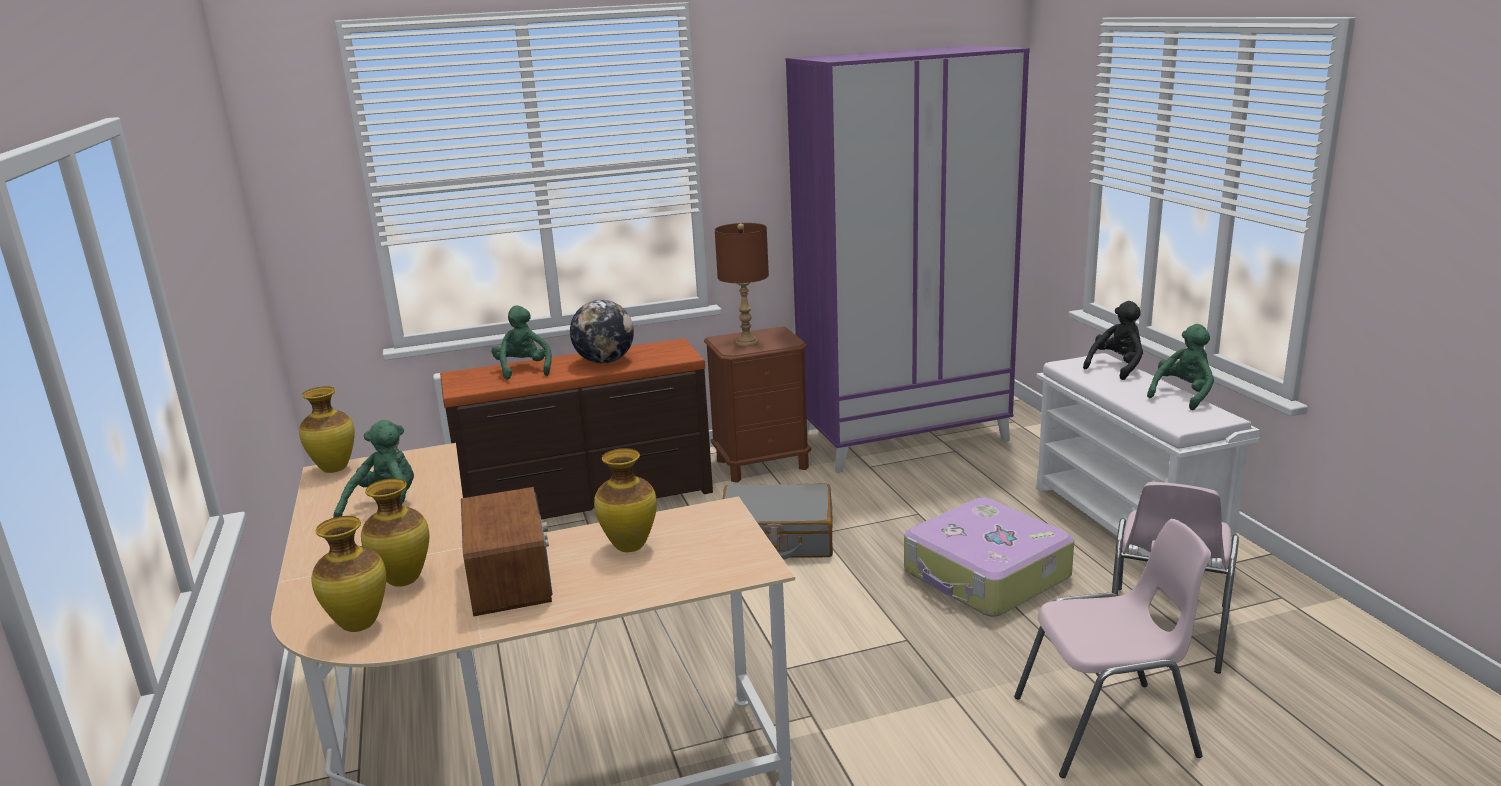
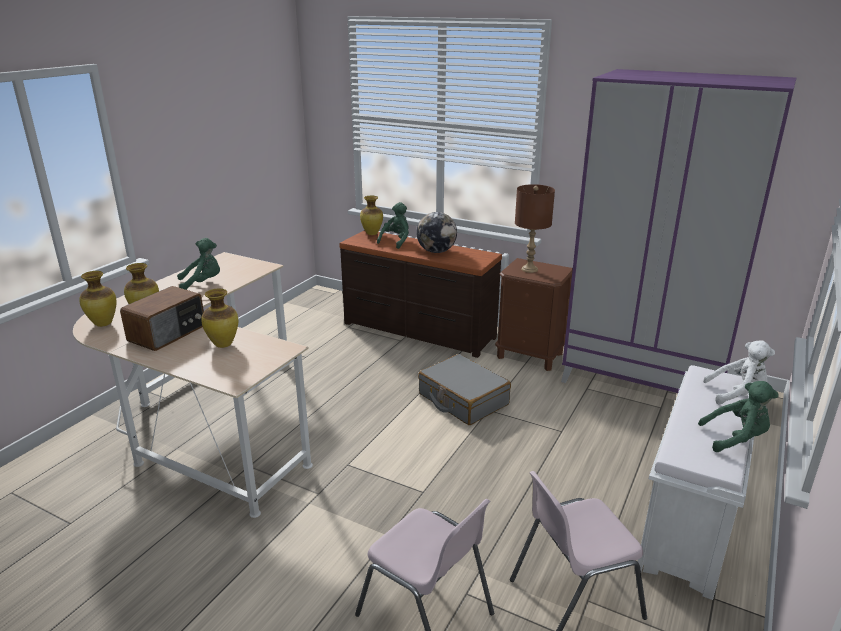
camera: 45 degrees right, 5 degrees up
(334, 469) = (228, 257): vase -> vase (371, 234)
(986, 575) = (529, 489): suitcase -> none
(1117, 367) = (737, 394): black plush toy -> white plush toy

